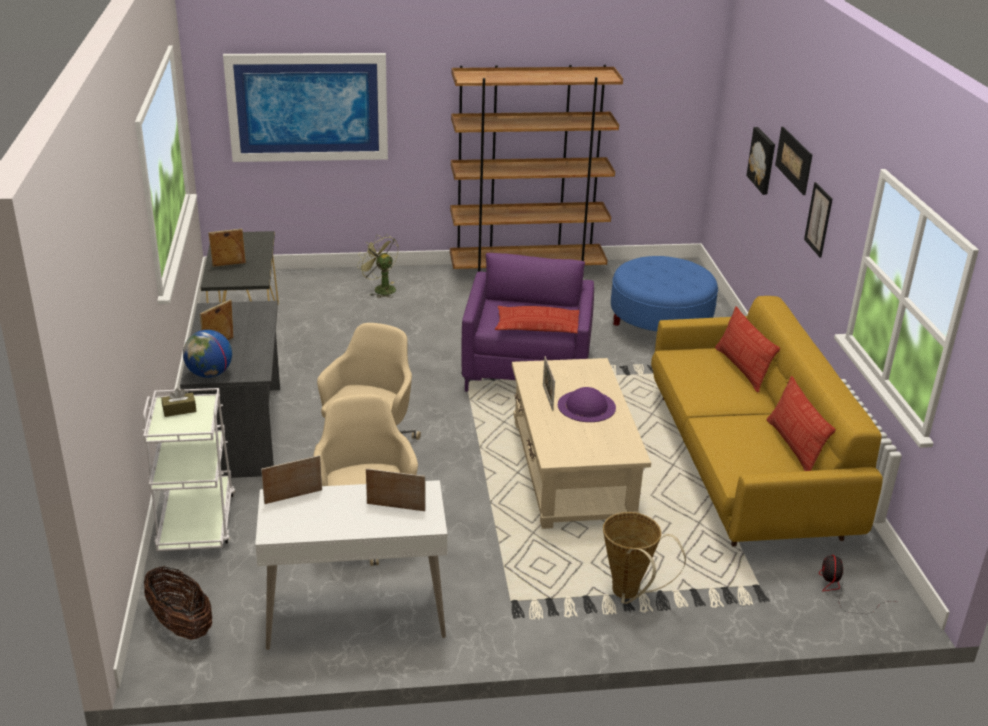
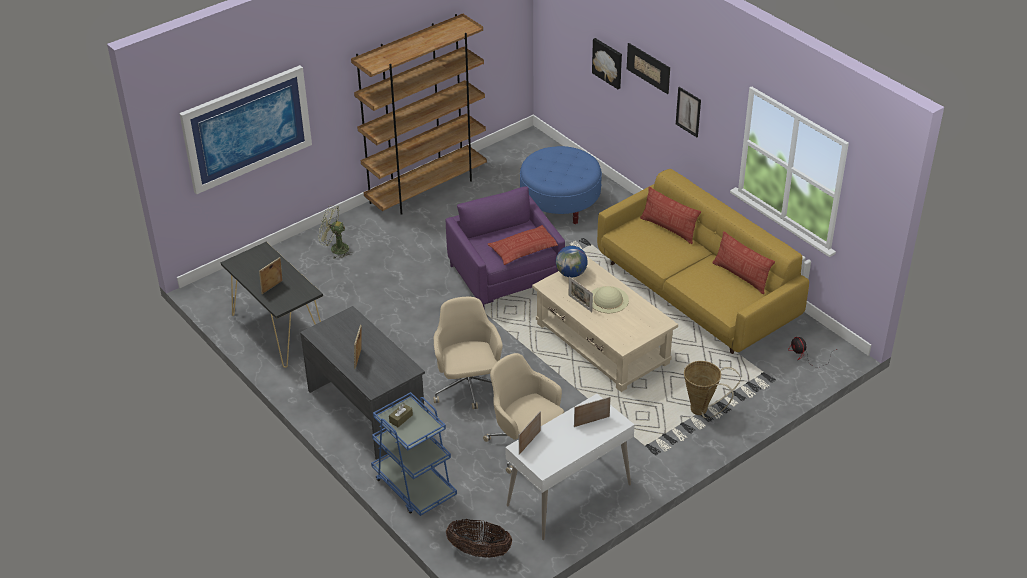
camera: 30 degrees left, 10 degrees up
(197, 522) = (414, 486): white cart -> blue cart
(210, 374) = (380, 384): globe -> globe (571, 273)
(586, 406) = (608, 299): purple hat -> beige hat

